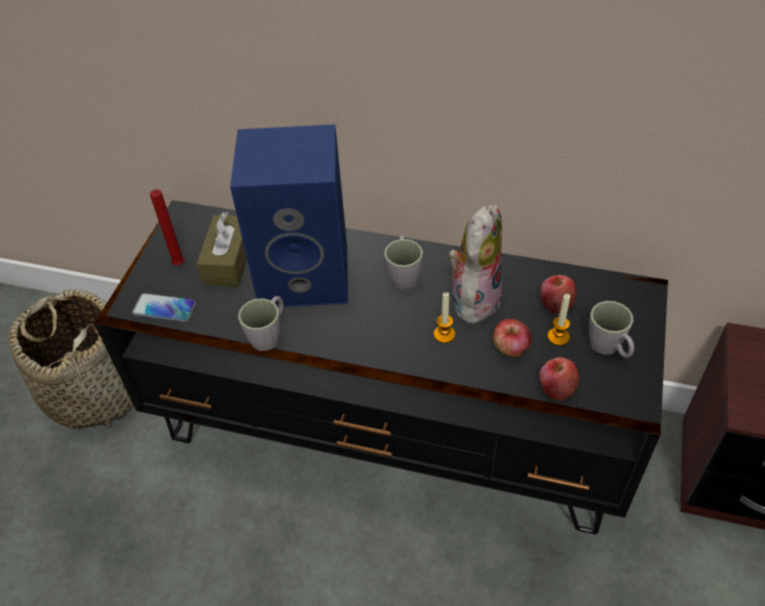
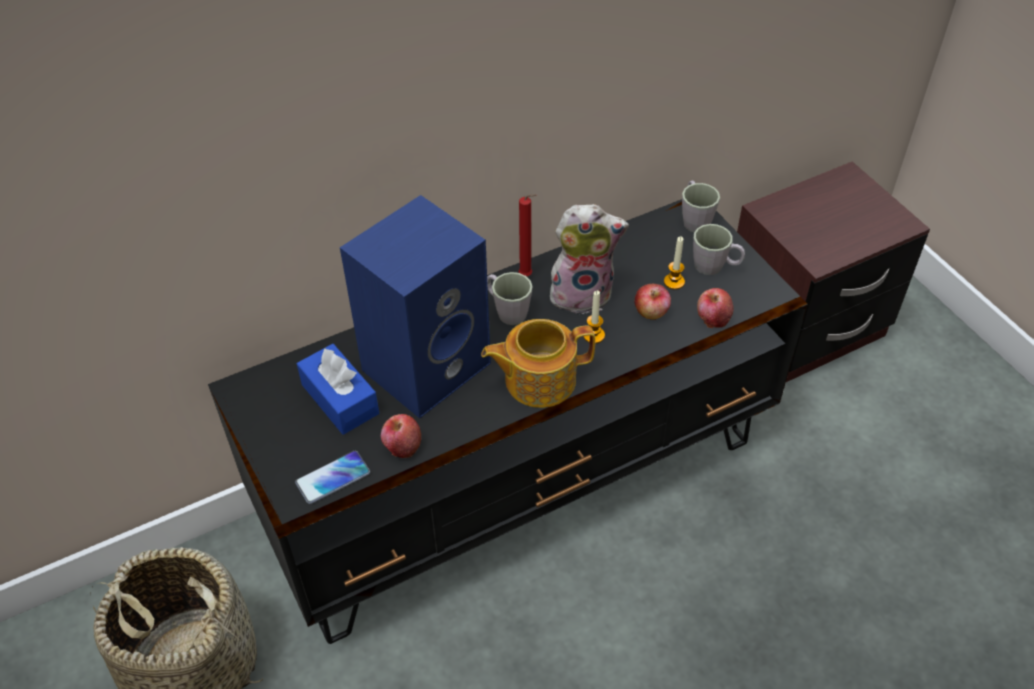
camera: 45 degrees left, 0 degrees up
(179, 266) = (297, 434): red candle -> red candle (527, 276)
(228, 260) = (340, 399): brown tissue box -> blue tissue box
(269, 334) = (456, 432): grey mug -> grey mug (694, 219)
(365, 338) = (538, 379): none -> teapot
(473, 298) = (582, 293): plush toy -> plush toy turned 105 degrees clockwise
(555, 303) = (645, 258): apple -> apple (402, 446)

